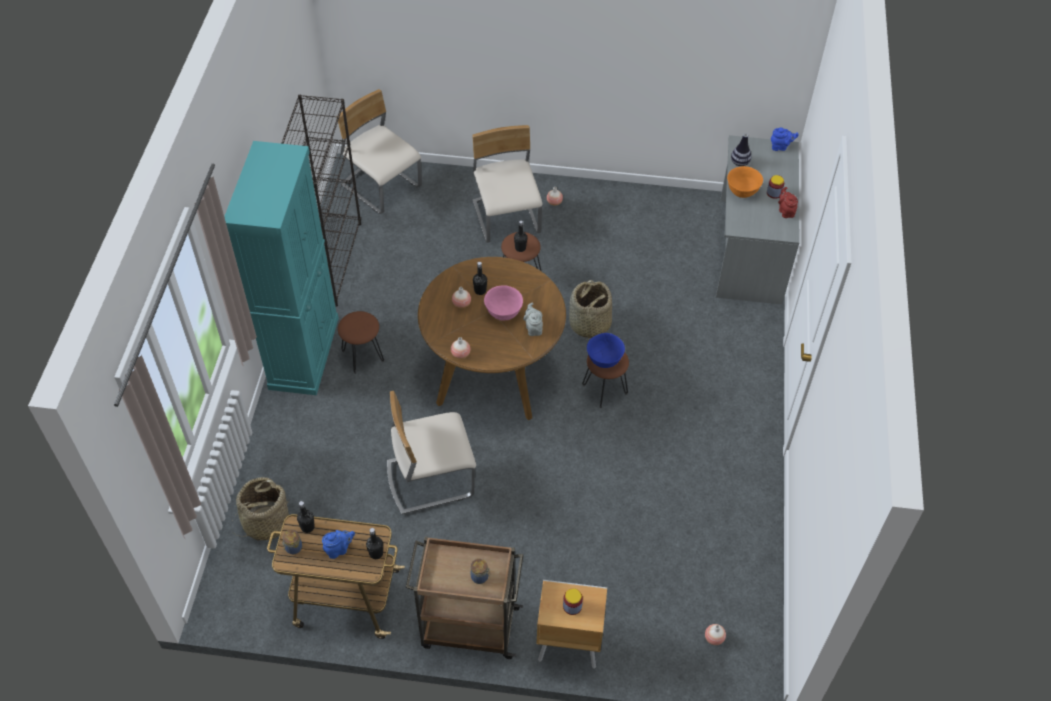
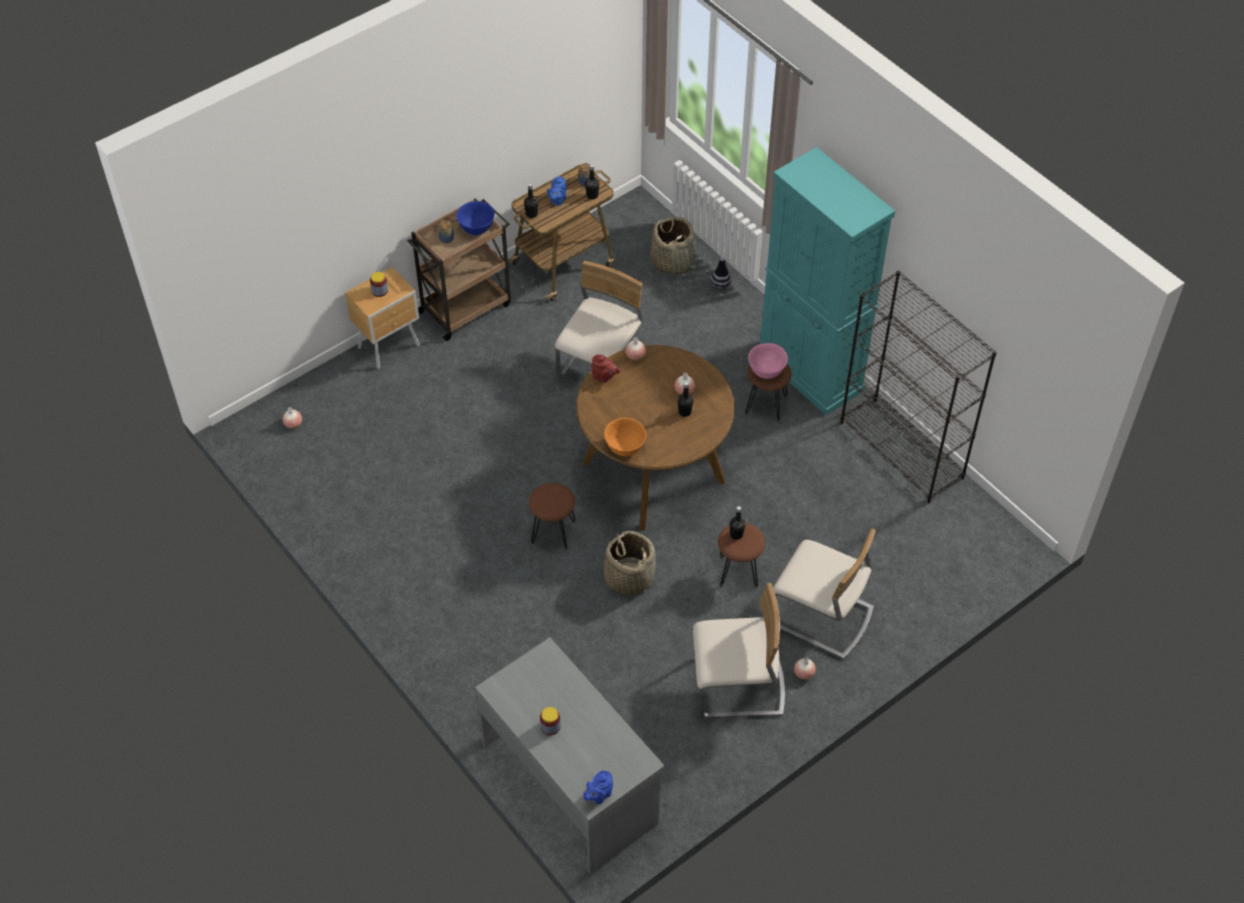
camera: 135 degrees right, 0 degrees up
(382, 187) = (965, 552): beige chair -> beige chair (738, 686)
(503, 313) = (645, 409): pink bowl -> pink bowl (766, 371)
(533, 328) = (607, 416): grey teapot -> none
(604, 359) = (553, 495): blue bowl -> blue bowl (477, 229)
(739, 162) = (618, 736): vase -> vase (720, 285)
(742, 192) = (581, 701): orange bowl -> orange bowl (624, 447)
(785, 211) = (519, 713): red teapot -> red teapot (604, 377)

